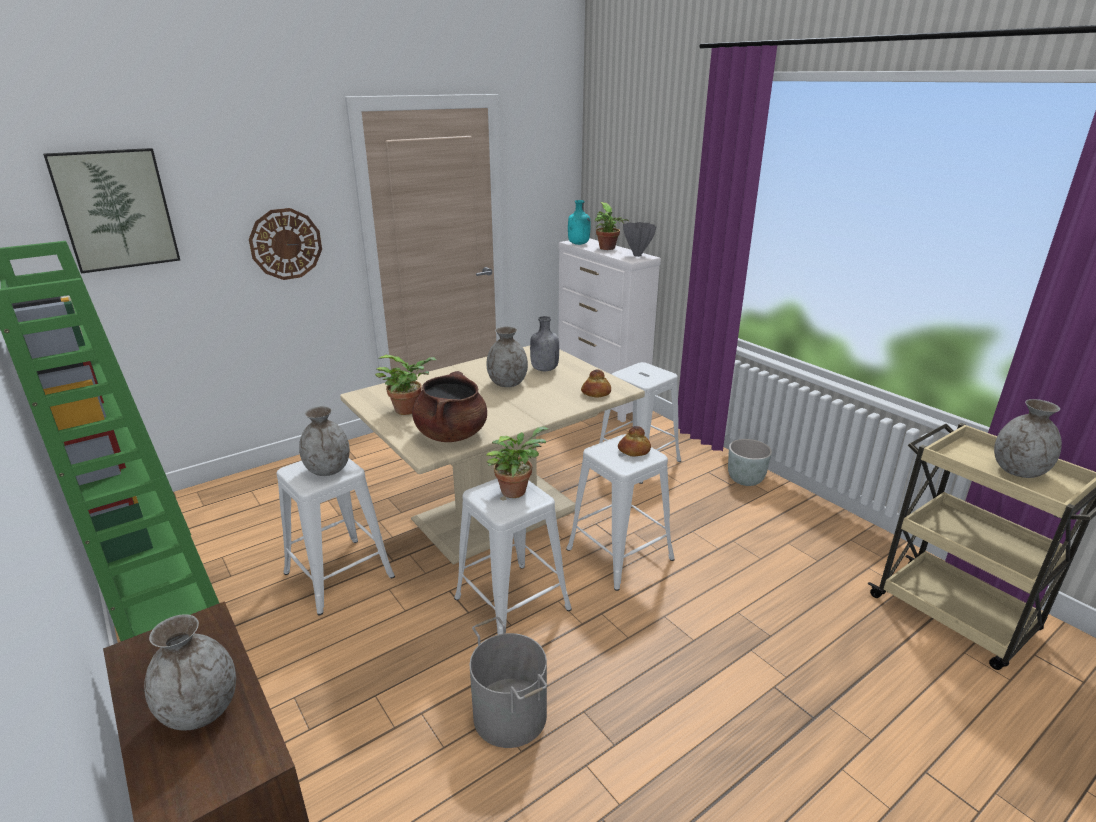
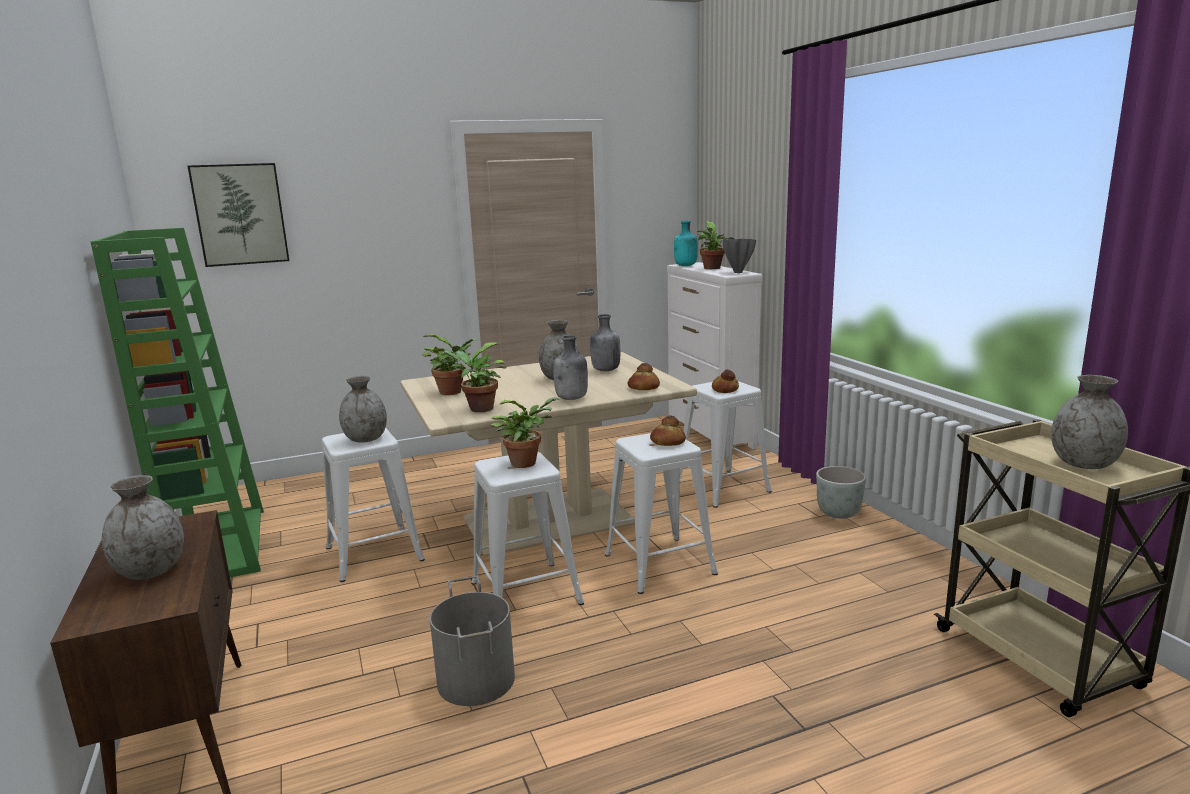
camera: 15 degrees right, 10 degrees down
(286, 244) = (386, 252): wall clock -> none
(451, 434) = (478, 409): brown cooking pot -> potted plant
(537, 412) = (572, 398): none -> grey bottle
(647, 377) = (725, 389): none -> bread

